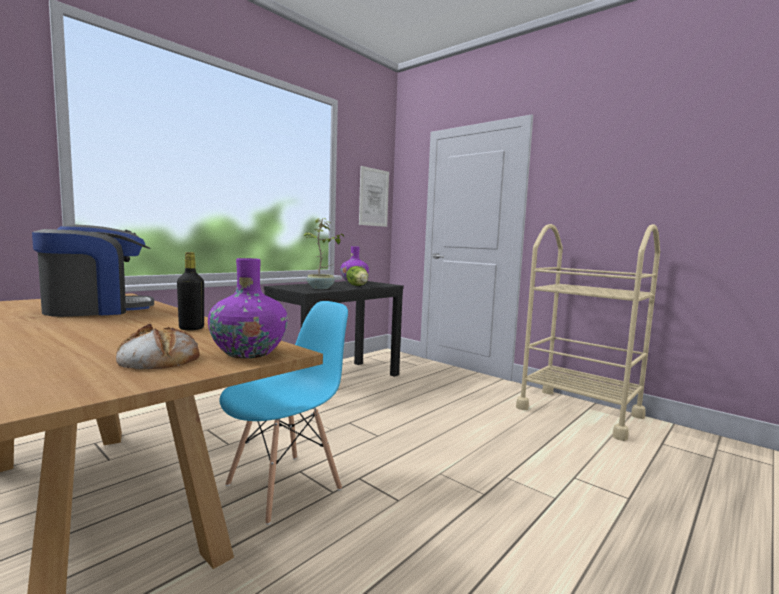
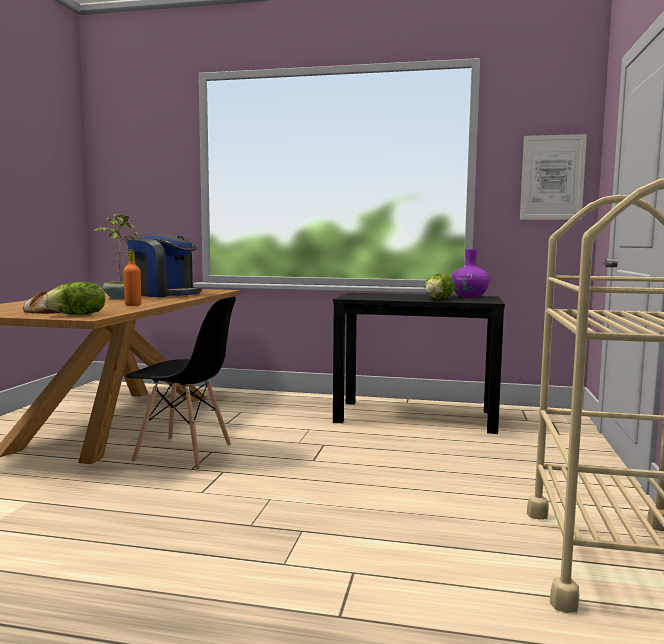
camera: 60 degrees right, 0 degrees up
(191, 328) = (133, 305): black bottle -> orange bottle
(249, 352) = (78, 315): purple vase -> lettuce
(285, 486) = (184, 453): blue chair -> black chair
(321, 288) = (380, 297): potted plant -> potted plant (120, 298)

